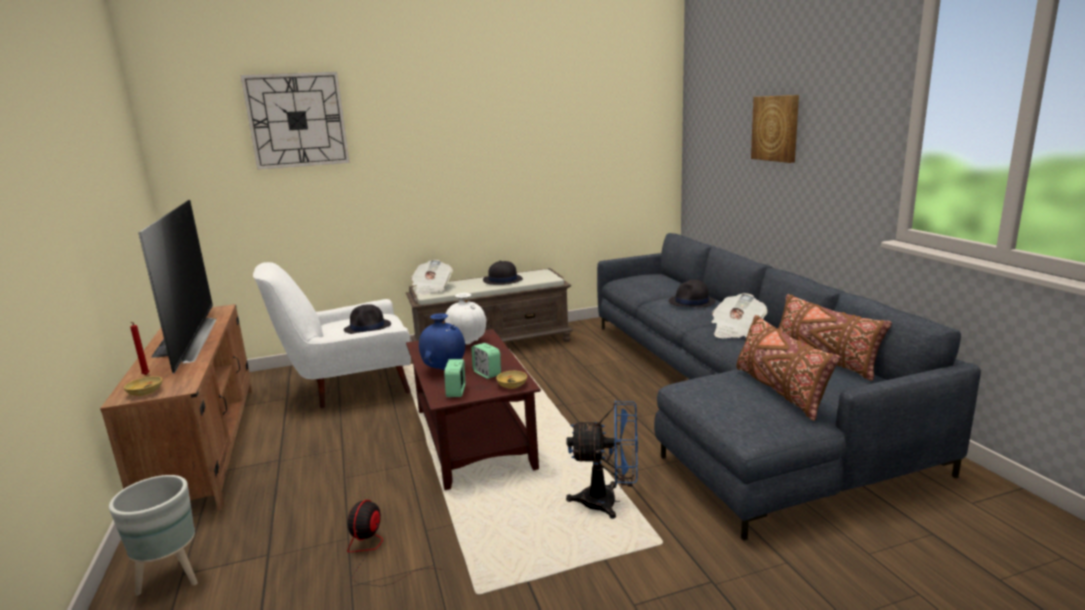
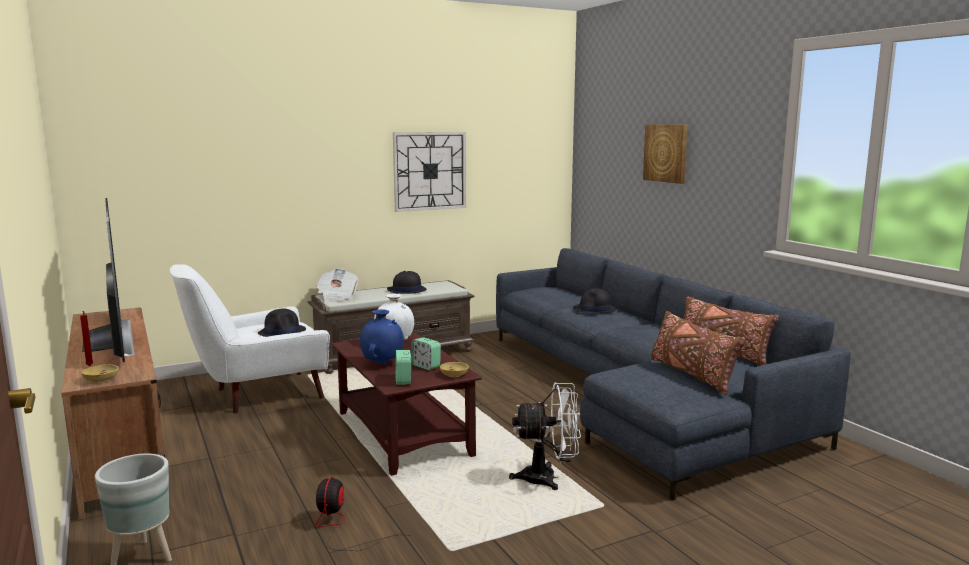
camera: 10 degrees left, 5 degrees down
(297, 120) = (210, 125): wall clock -> wall clock (429, 171)
(609, 502) = (548, 478): blue fan -> white fan
(736, 331) = (641, 331): newspaper -> none

